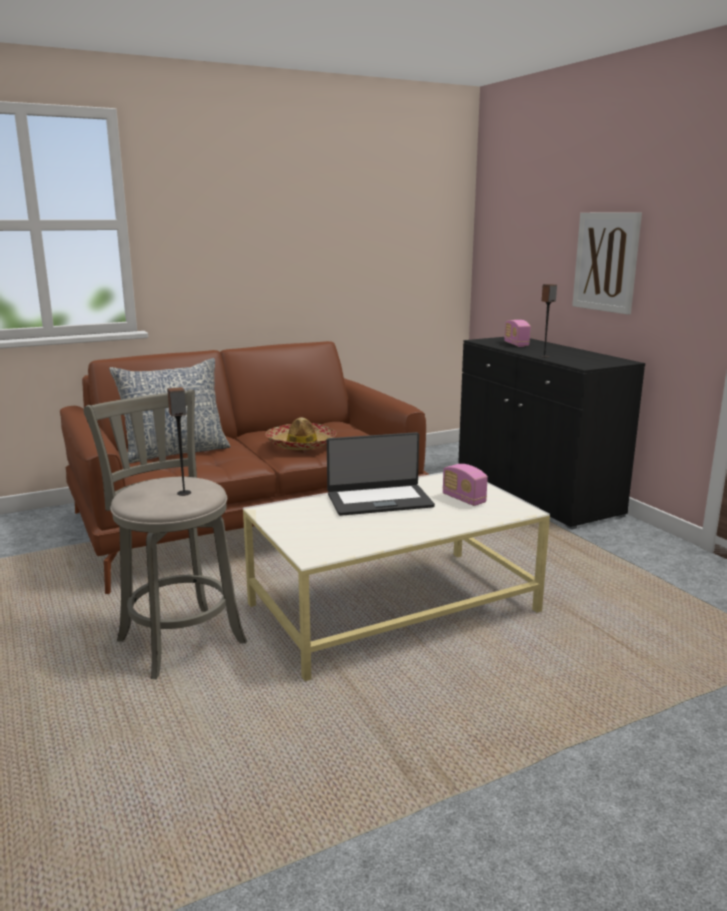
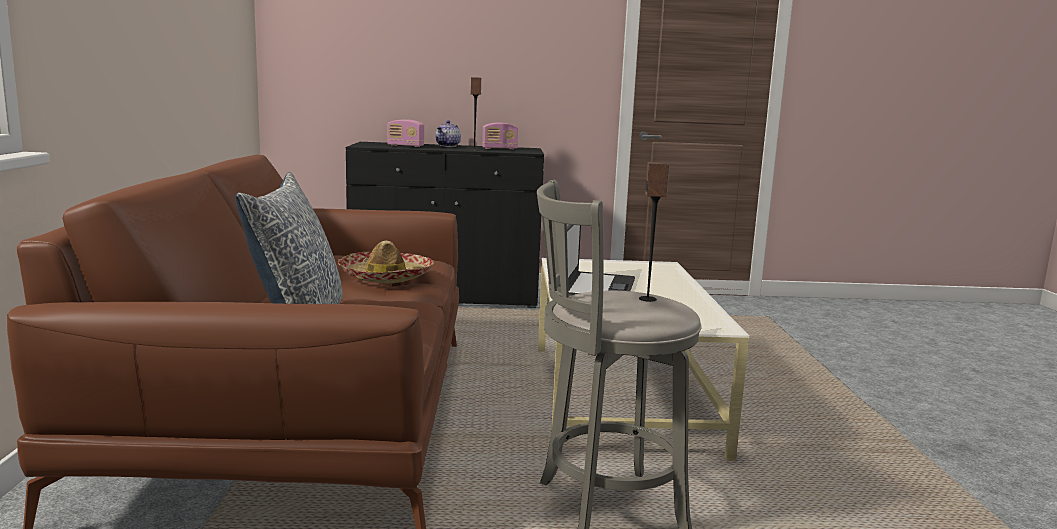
camera: 65 degrees left, 5 degrees down
(463, 499) = (623, 270): radio -> radio (499, 149)
(557, 349) = (448, 146): none -> teapot
(606, 262) = (479, 59): picture -> none

